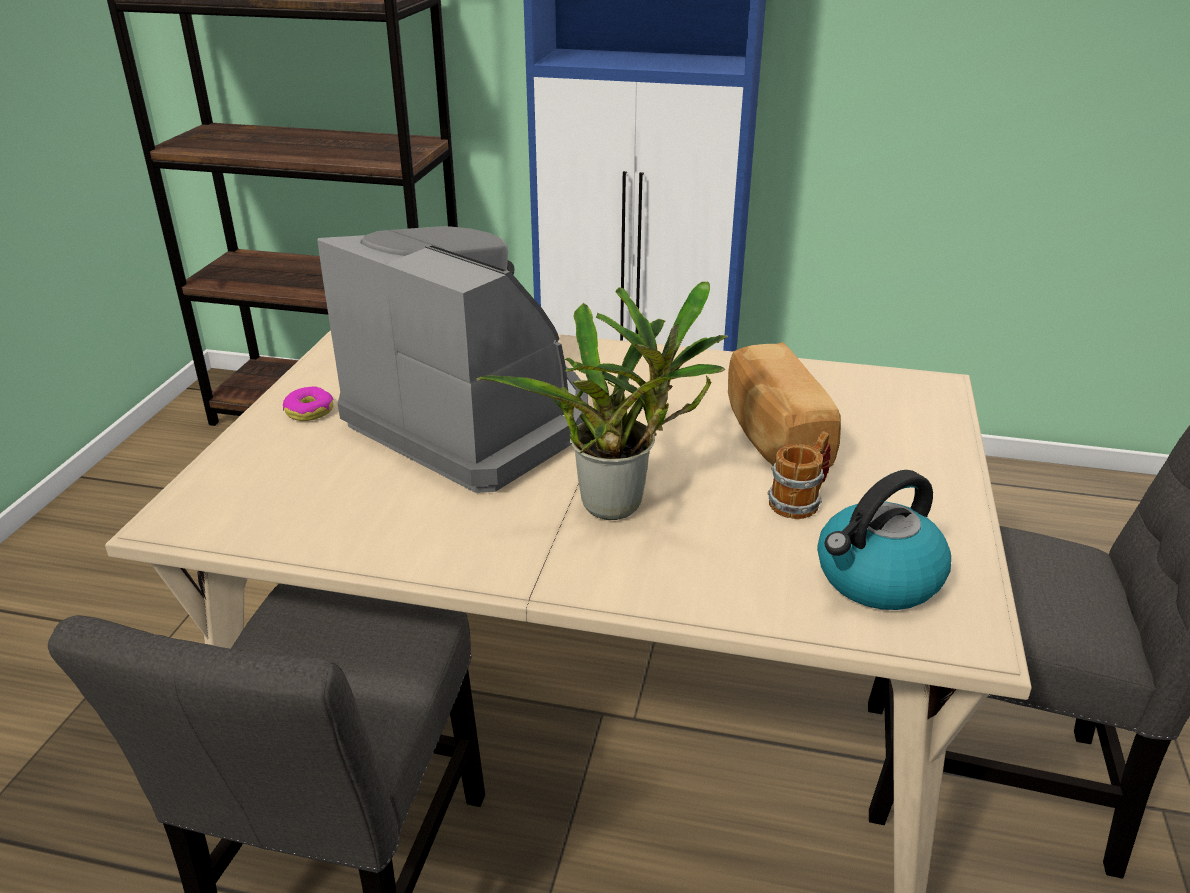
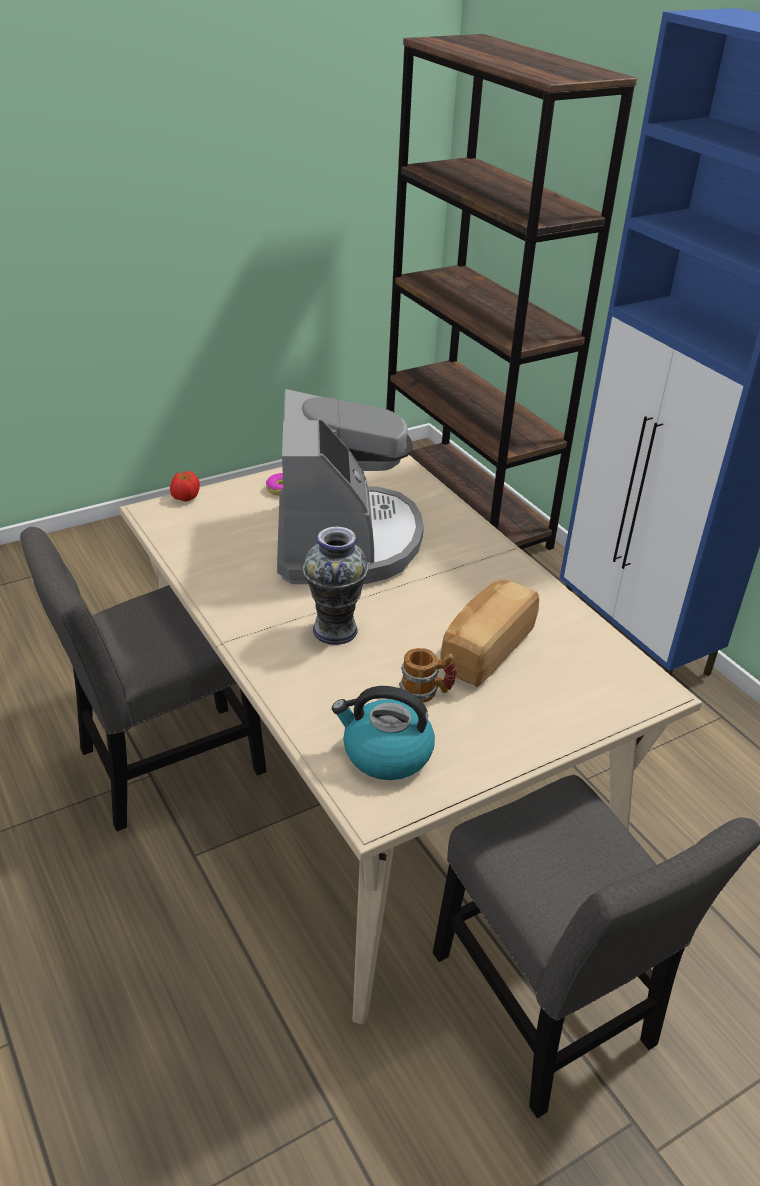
camera: 45 degrees right, 5 degrees up
(193, 481) = (185, 497): none -> tomato
(621, 504) = (335, 630): potted plant -> vase

